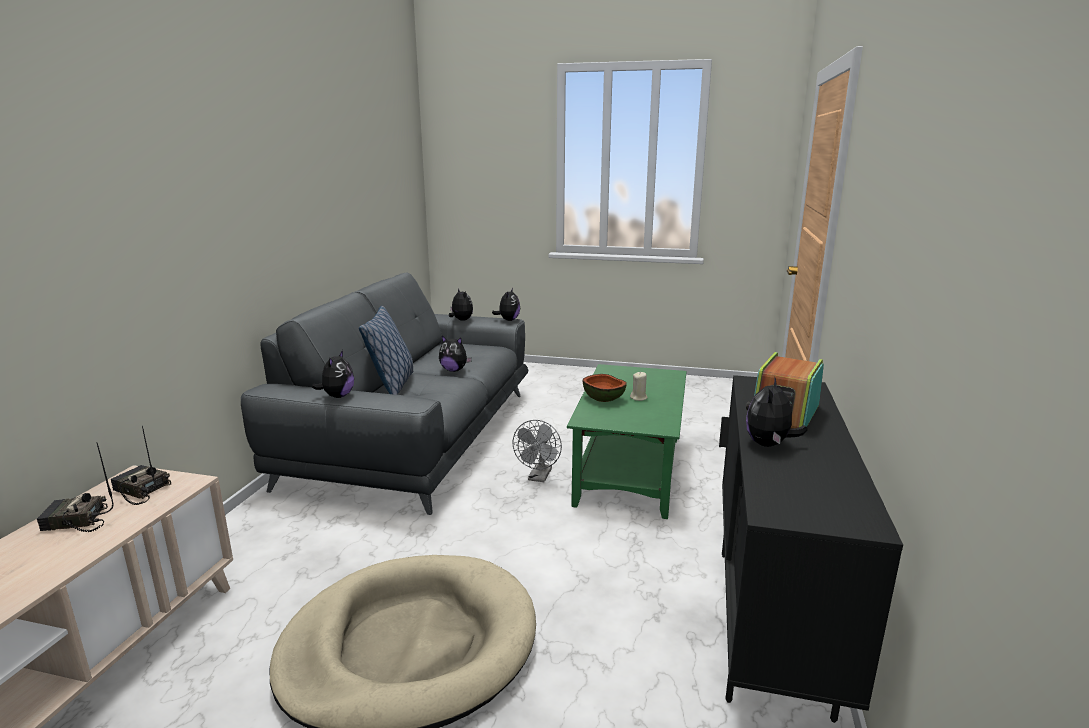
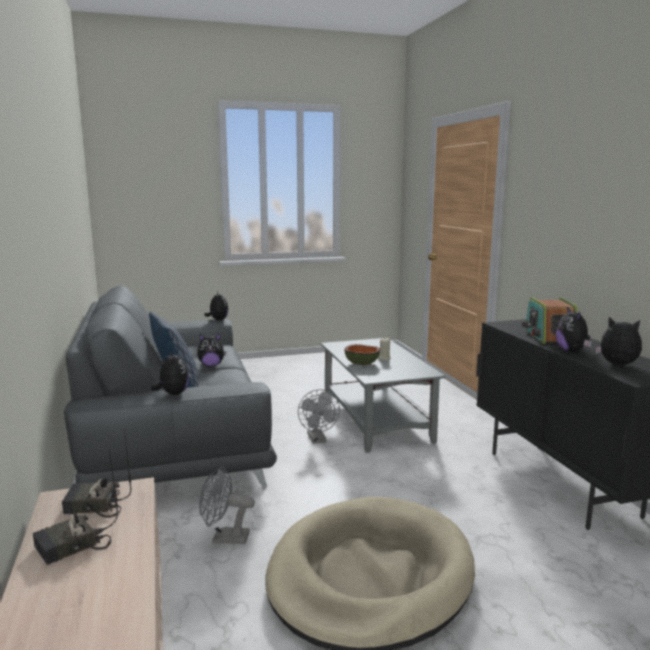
camera: 30 degrees left, 5 degrees down
(337, 554) = (224, 538): none -> grey fan
(461, 320) = (175, 325): plush toy -> plush toy (618, 365)
(628, 470) = (374, 419): green coffee table -> grey coffee table

